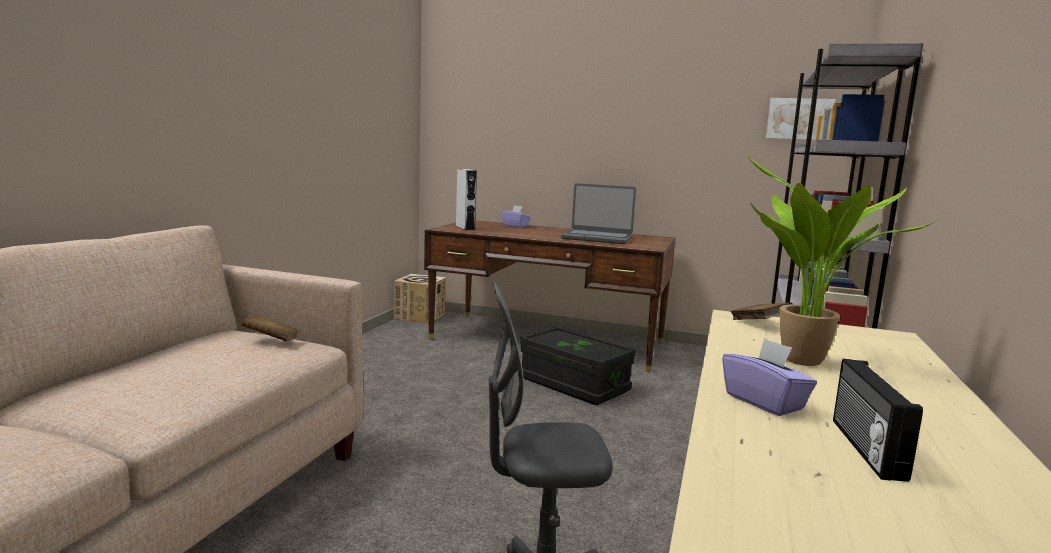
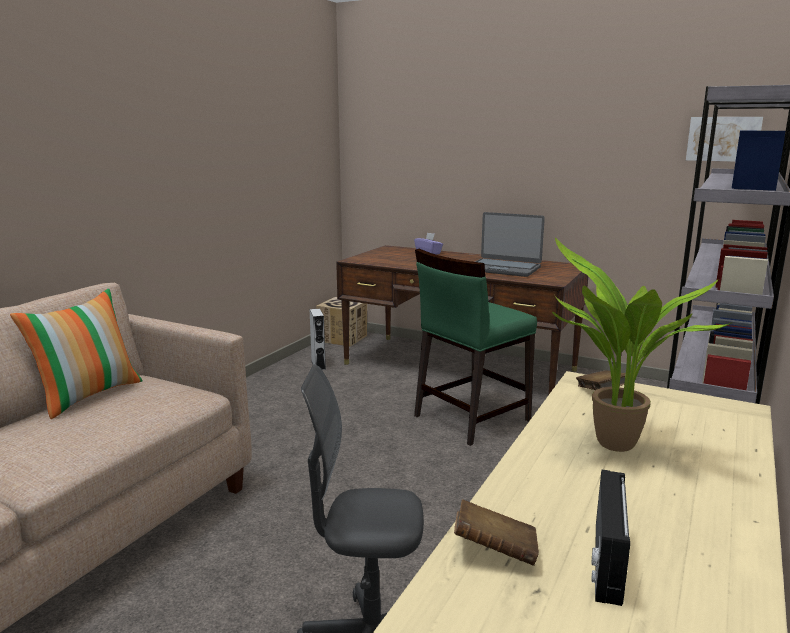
camera: 10 degrees right, 5 degrees up
(182, 346) = (88, 395): none -> pillow
(271, 340) = (163, 390): brown book -> brown book (494, 551)
(465, 228) = (377, 258): grey speaker -> grey speaker (318, 365)
(574, 384) = (470, 418): black storage box -> green chair
(764, 402) = (541, 498): purple tissue box -> none

